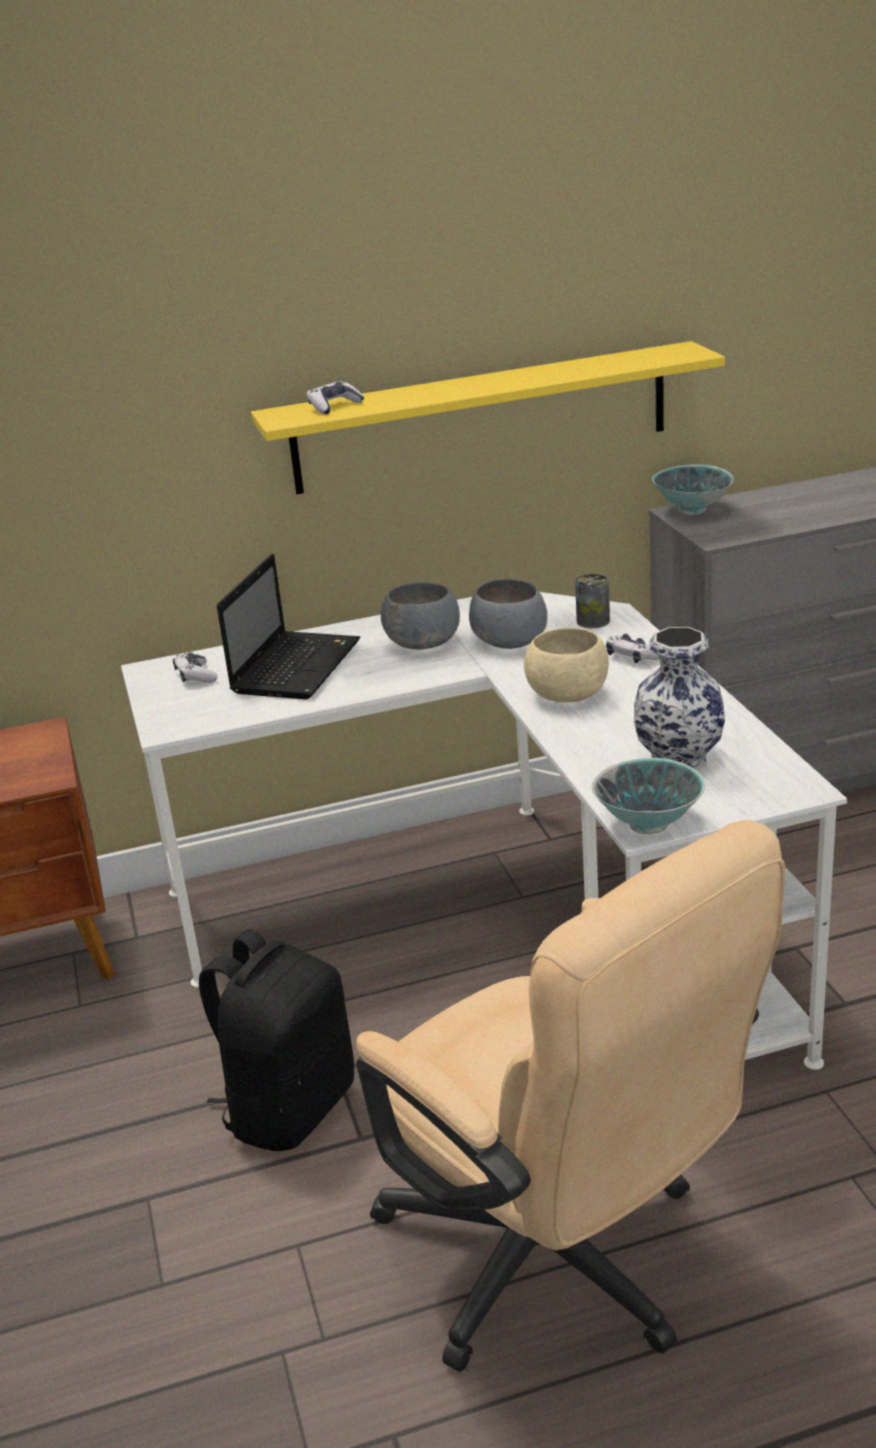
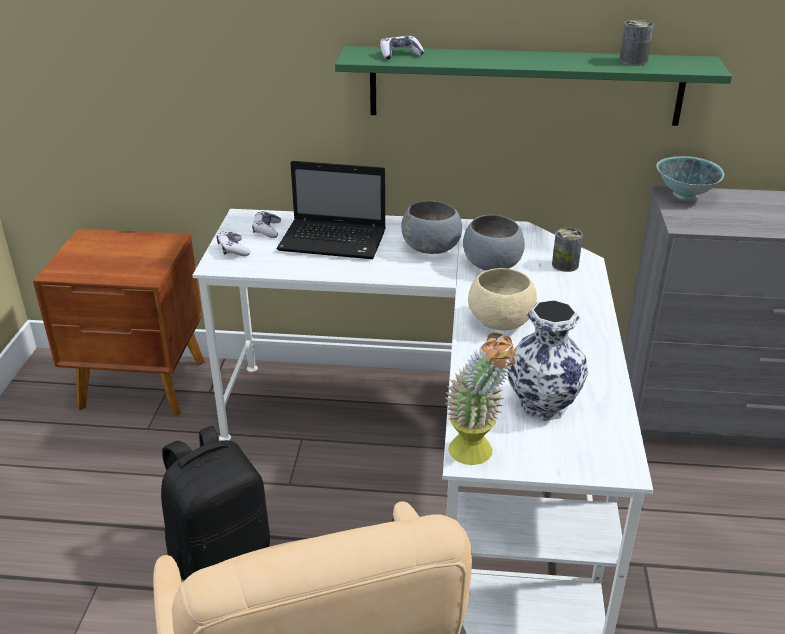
camera: 20 degrees right, 5 degrees up
(296, 666) = (335, 241): laptop -> laptop turned 60 degrees clockwise
(481, 418) = (524, 86): yellow shelf -> green shelf
(608, 362) = (633, 61): none -> can
(632, 657) = (572, 304): game controller -> game controller (233, 250)
(649, 824) = (477, 457): bowl -> potted plant

